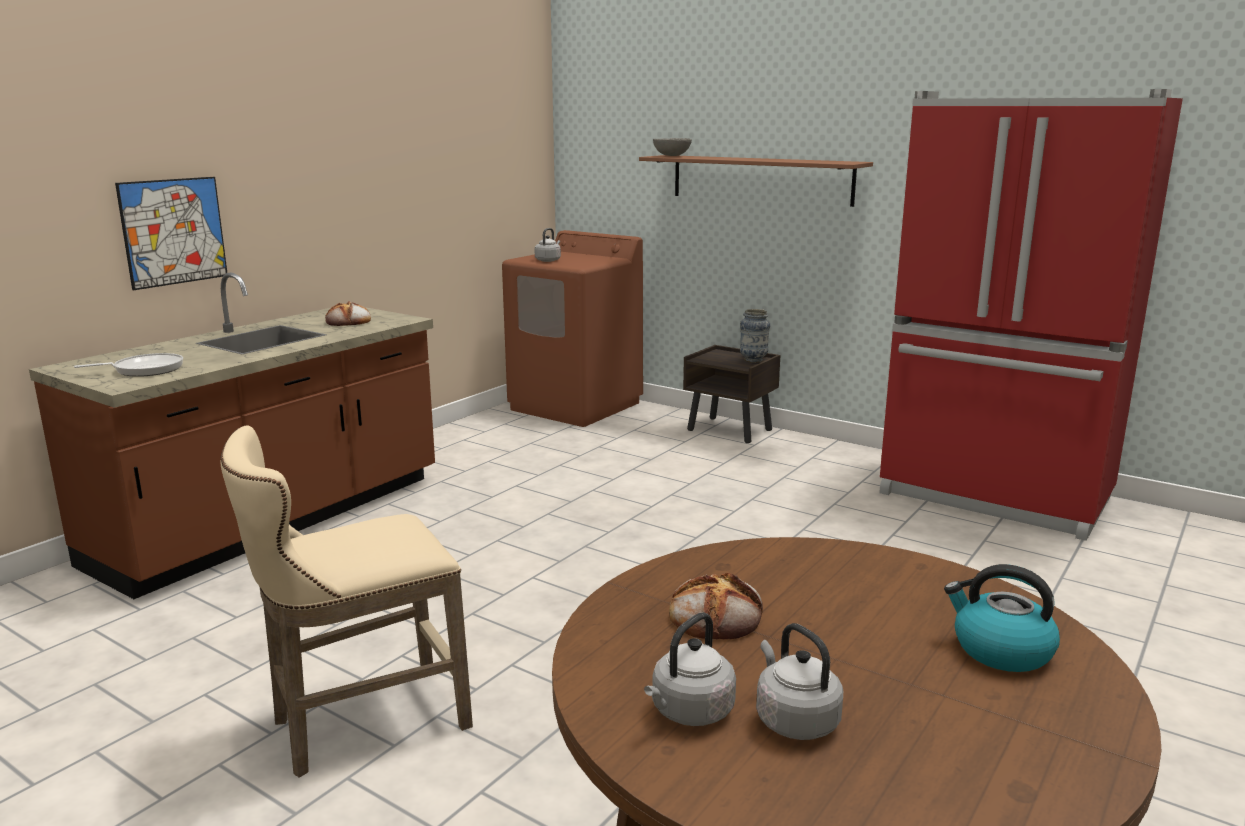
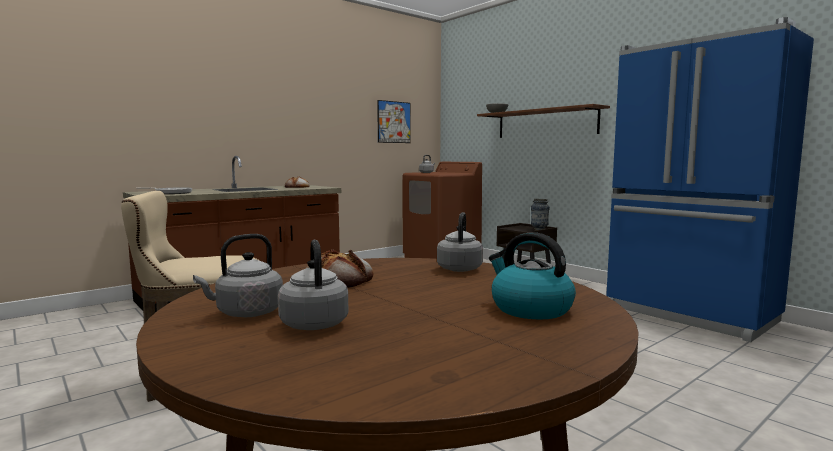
camera: 15 degrees right, 10 degrees down
(173, 231) = (211, 134): picture -> picture (394, 122)
(840, 562) = (460, 268): none -> grey kettle
(994, 497) = (689, 315): red fridge -> blue fridge

